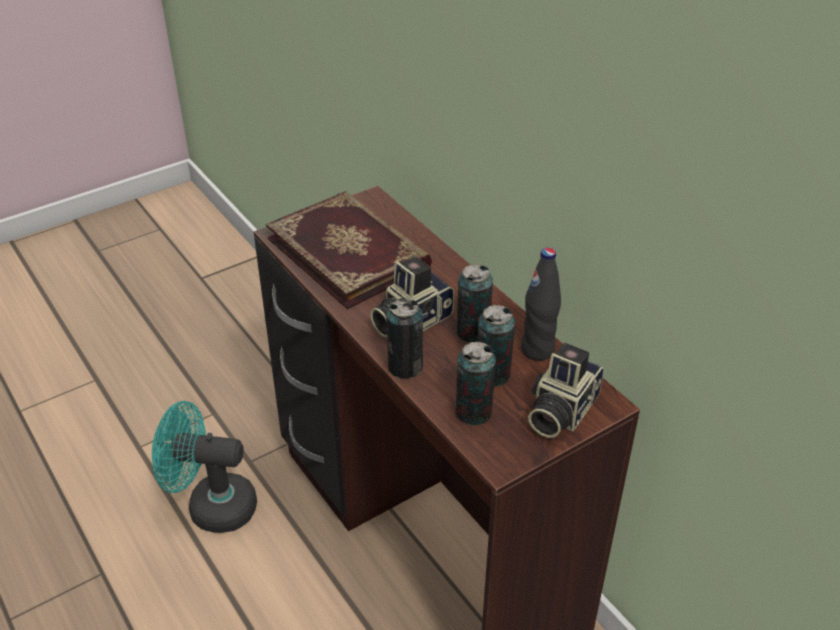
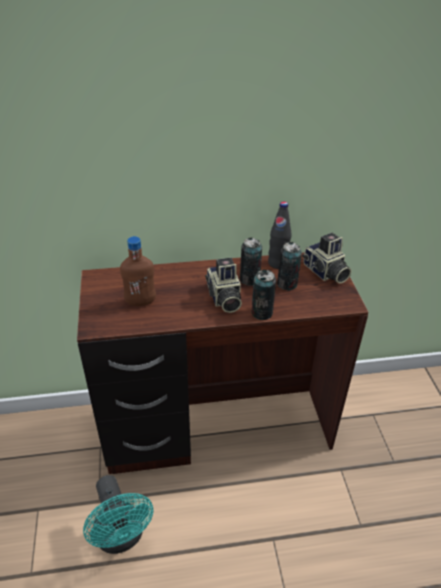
camera: 65 degrees left, 0 degrees up
(211, 506) = (121, 537): turquoise fan -> turquoise fan turned 60 degrees counterclockwise
(350, 252) = (140, 302): book -> brown bottle
(473, 412) = (311, 300): can -> none

